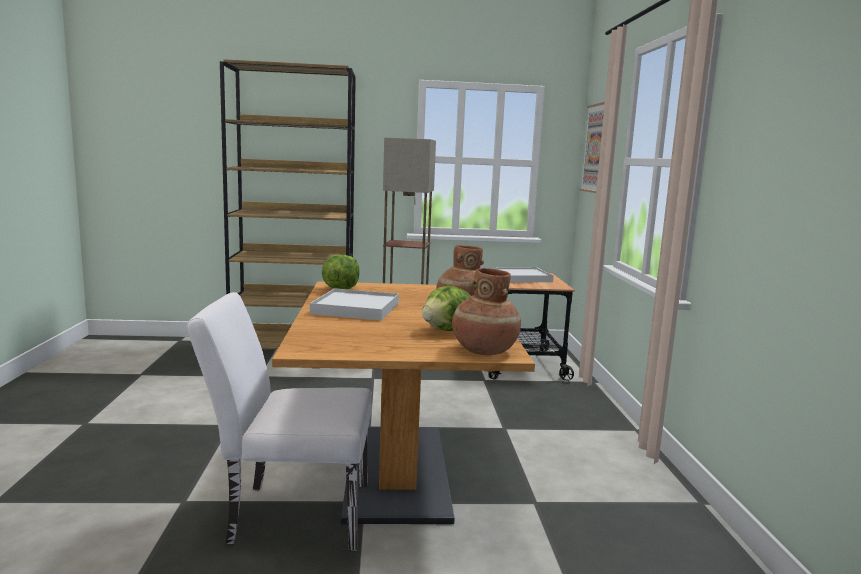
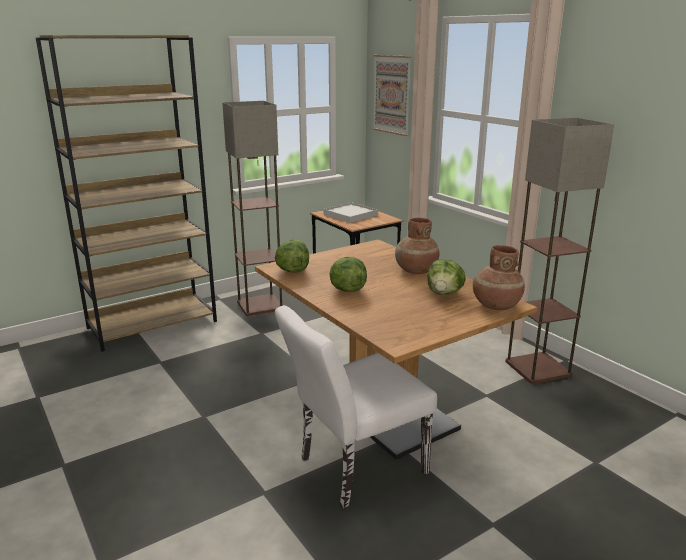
camera: 30 degrees left, 10 degrees up
(355, 309) = (347, 290): white tray -> lettuce
(644, 499) = (537, 369): none -> floor lamp

